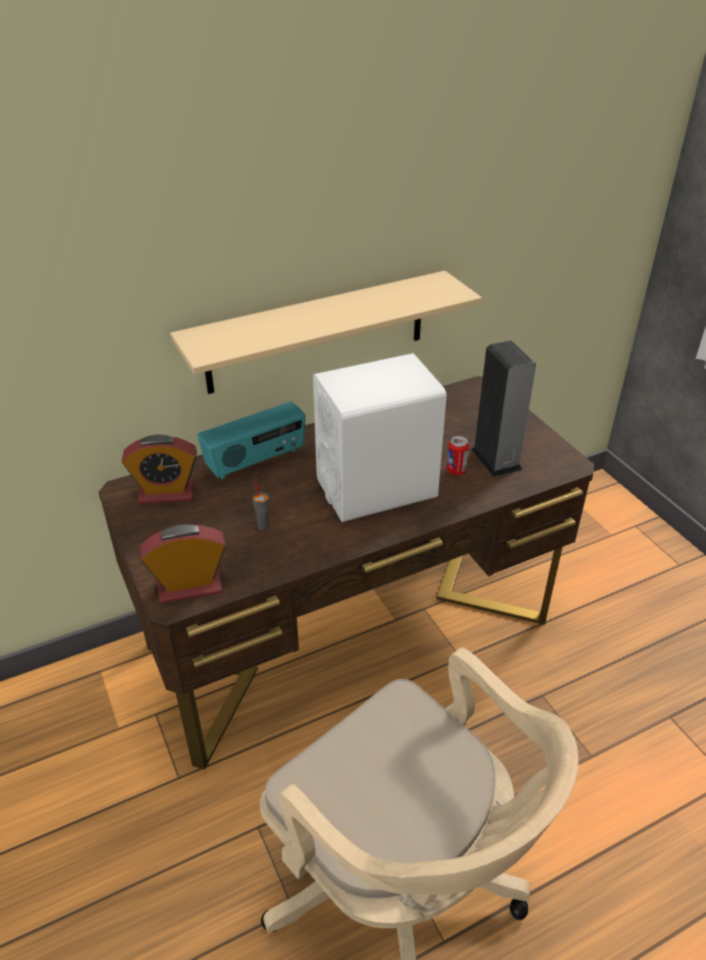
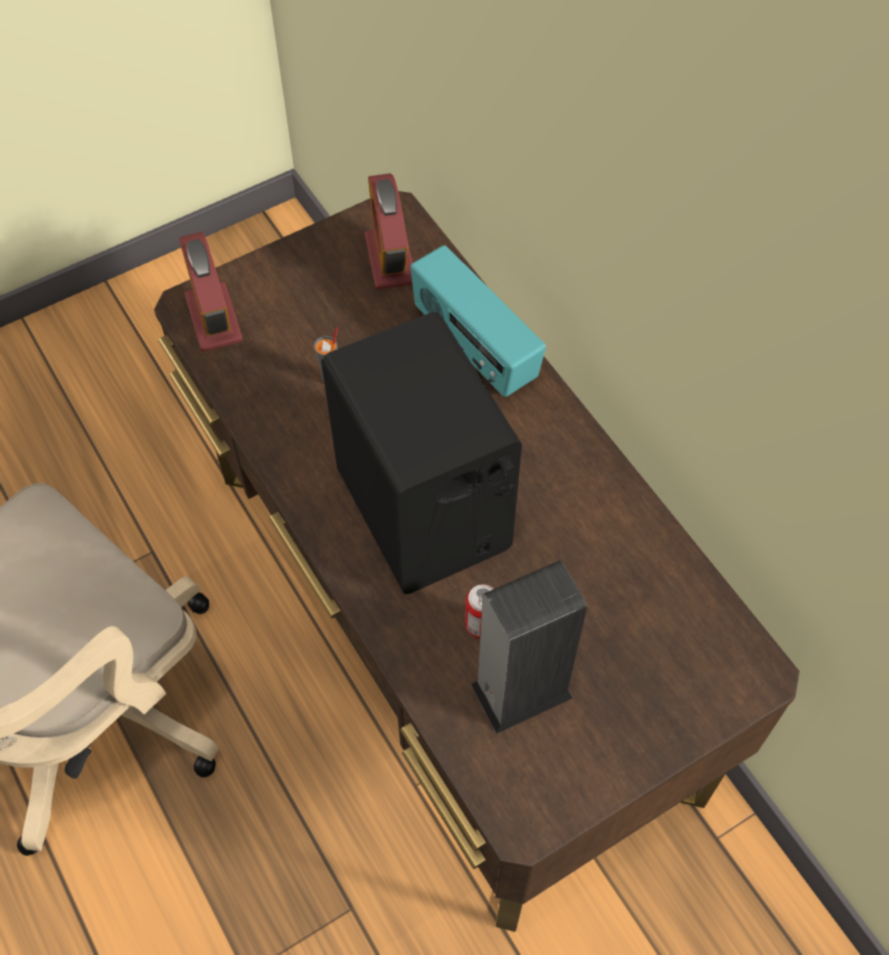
camera: 85 degrees right, 20 degrees up
(317, 332) = (631, 319): beige shelf -> none
(377, 488) = (424, 510): white speaker -> black speaker

